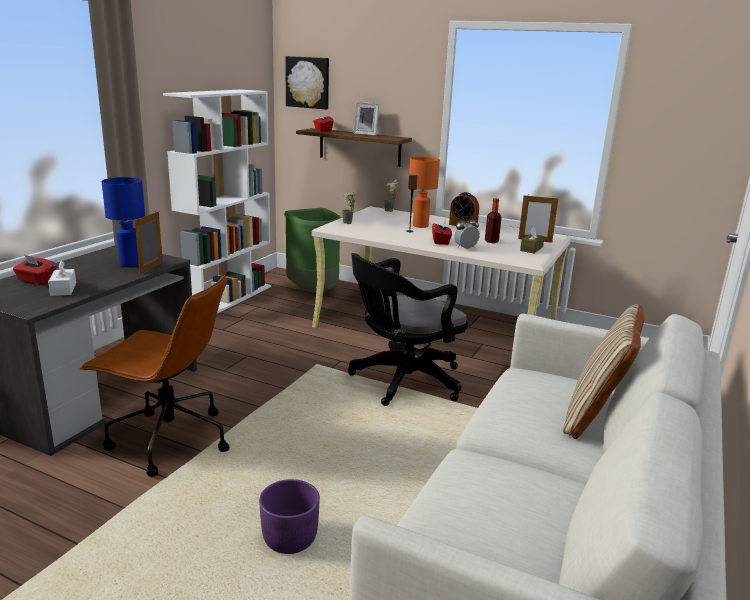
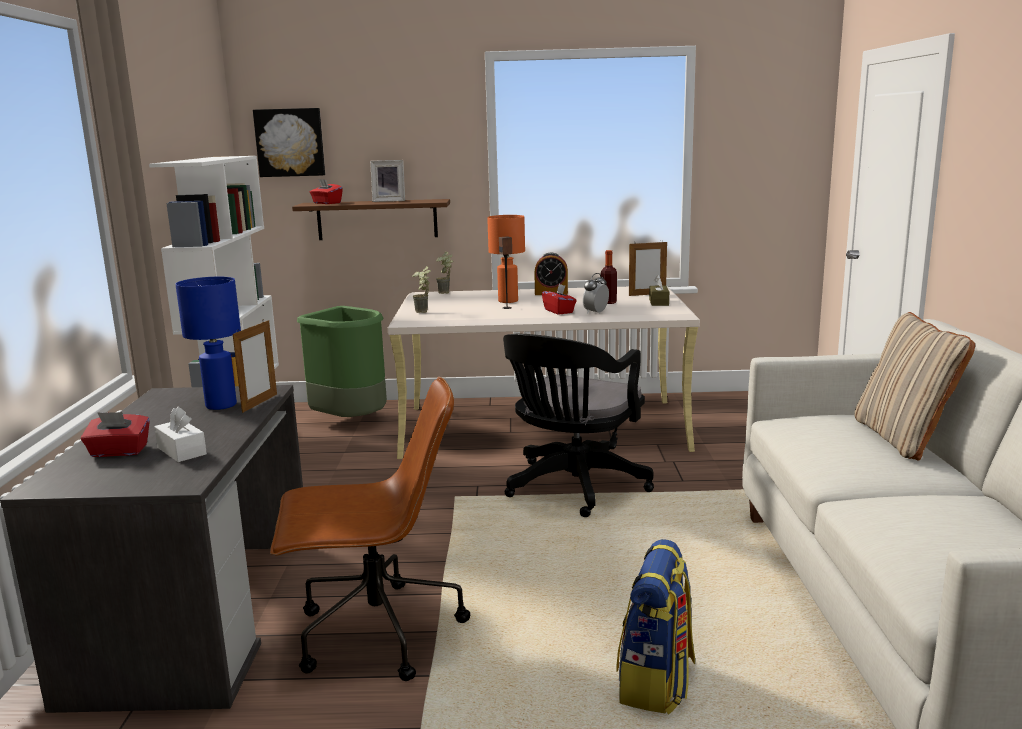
camera: 25 degrees left, 5 degrees down
(151, 268) = (260, 403): picture frame -> picture frame turned 150 degrees counterclockwise
(289, 539) = (656, 683): purple planter -> backpack

